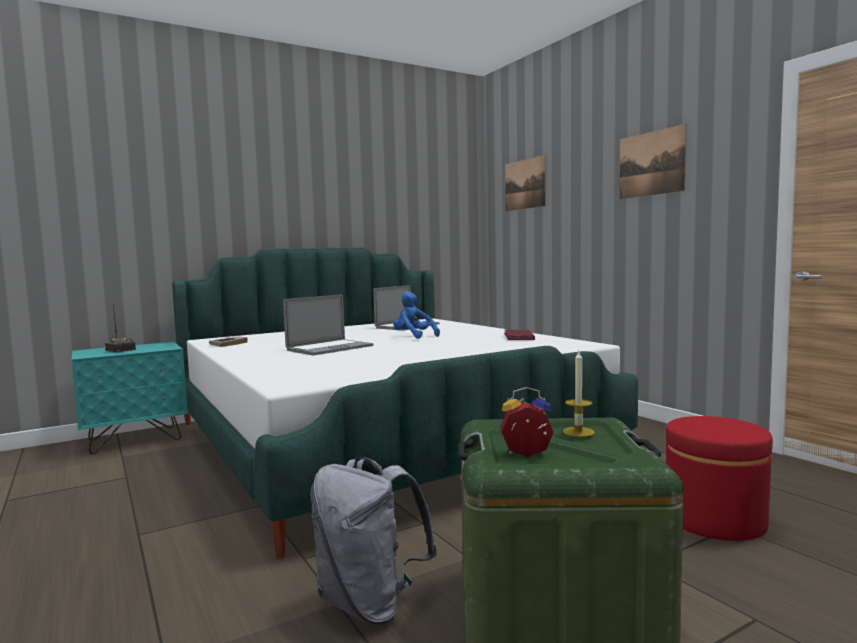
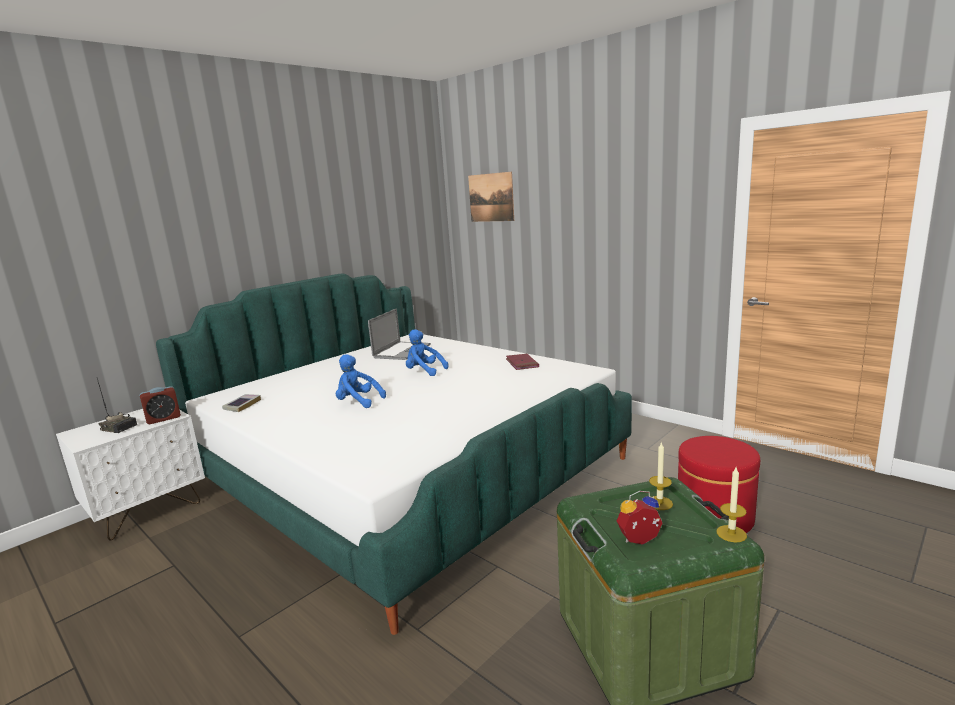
camera: 15 degrees left, 10 degrees up
(135, 439) = (148, 511): turquoise nightstand -> white nightstand
(159, 348) = (163, 419): none -> alarm clock
(330, 348) = (358, 402): laptop -> blue plush toy
(370, 604) = (502, 665): grey backpack -> none
(645, 459) = (731, 533): none -> candle
(651, 163) = (620, 193): picture -> none

